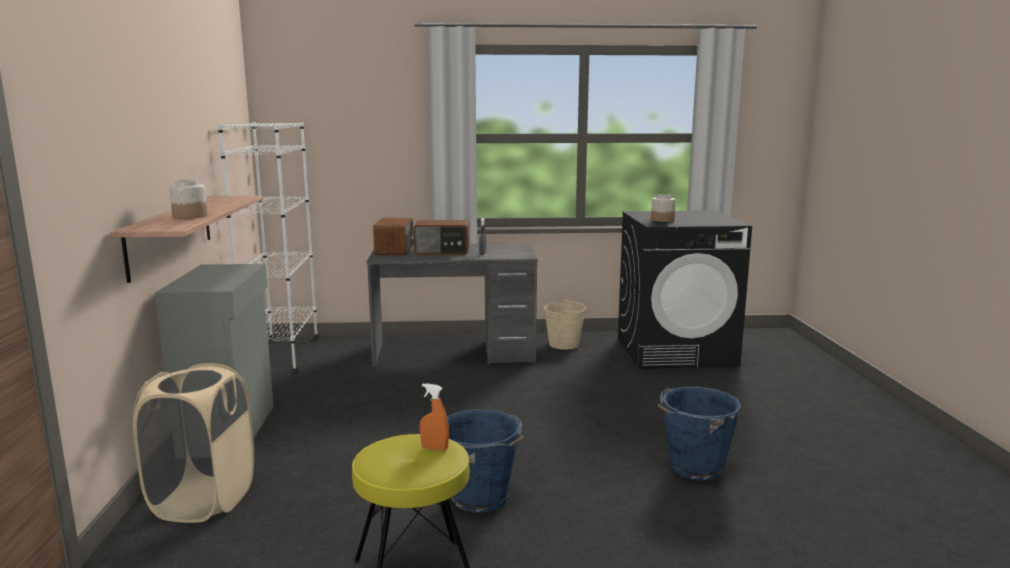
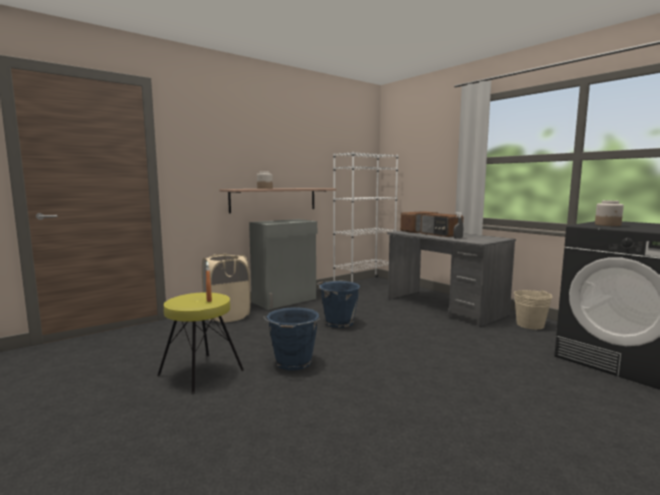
camera: 55 degrees right, 5 degrees down
(694, 468) = (433, 419): blue bucket -> blue bucket (338, 322)

